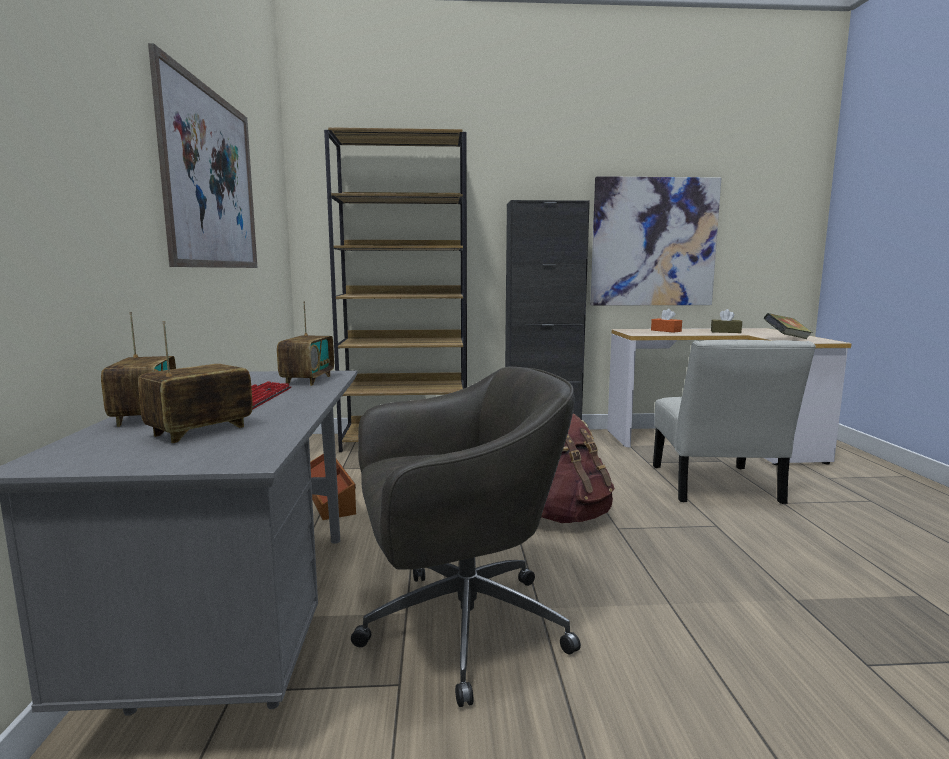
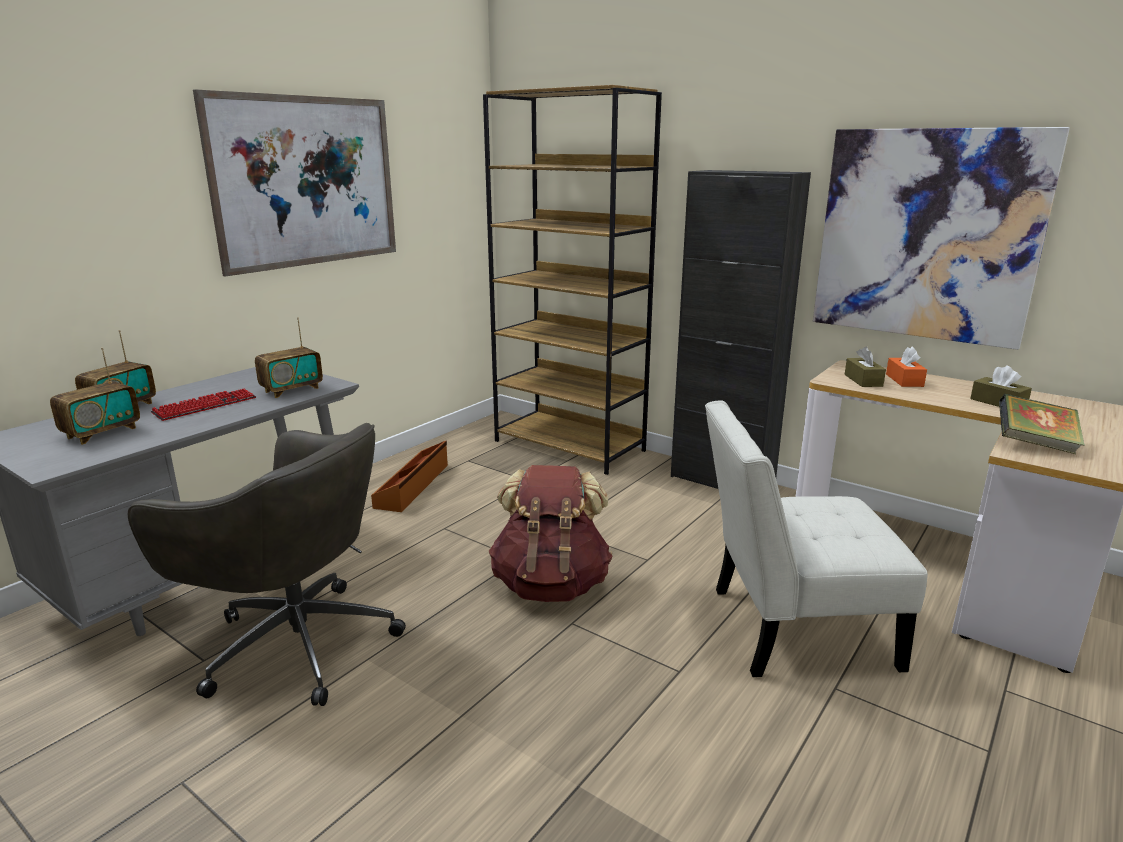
camera: 40 degrees right, 10 degrees up
(200, 431) = (102, 433): radio -> radio turned 135 degrees clockwise
(651, 332) = (863, 380): none -> brown tissue box
(716, 487) = (791, 628): white chair -> white chair turned 45 degrees clockwise

